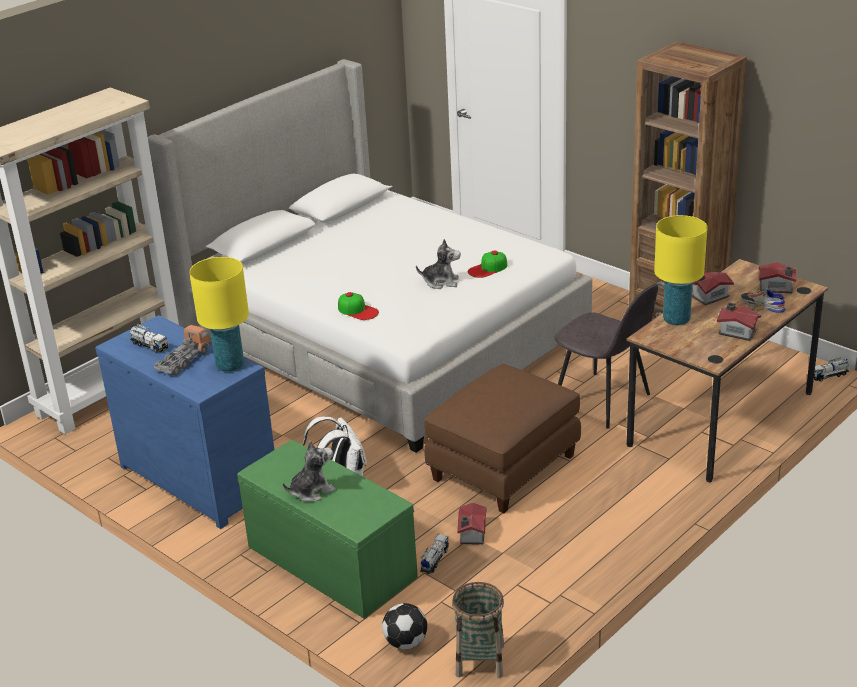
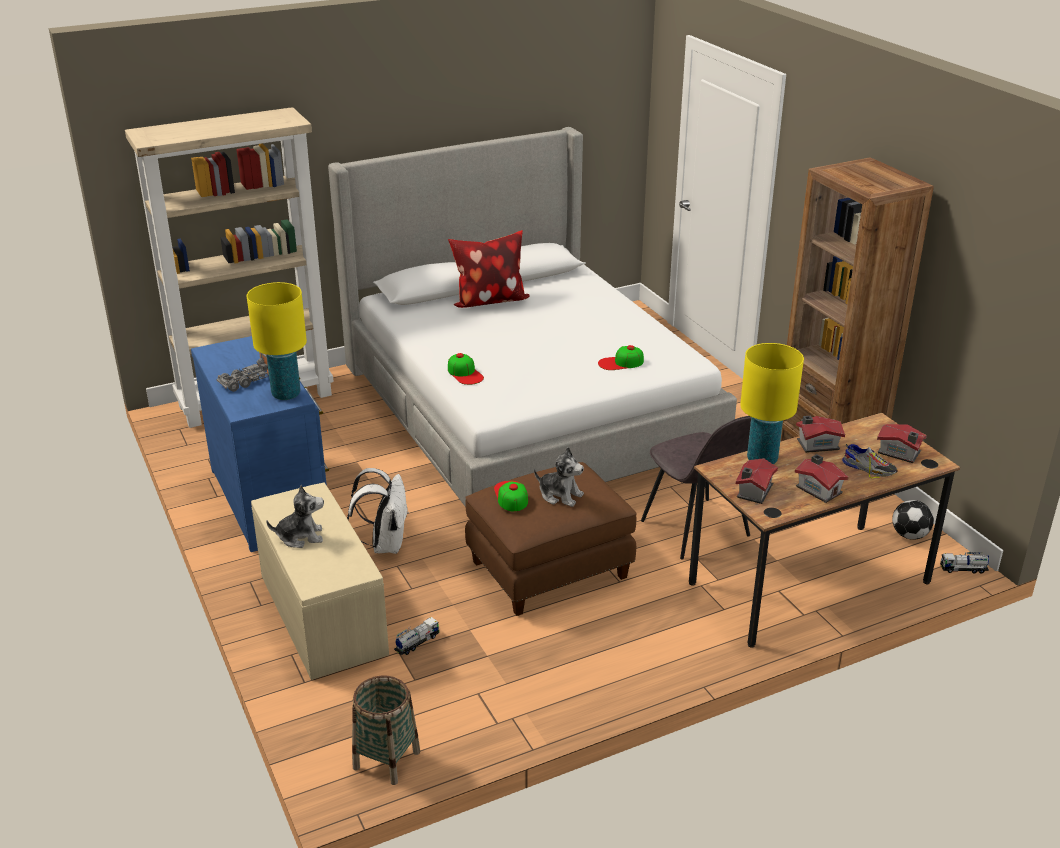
camera: 20 degrees right, 0 degrees up
(149, 346) = (235, 358): toy truck -> none
(324, 240) = (489, 301): none -> pillow
(329, 562) = (320, 614): green bench -> beige bench
(406, 642) = (331, 716): football -> football (909, 535)
(441, 282) = (565, 365): plush toy -> plush toy (560, 495)
(471, 406) = (511, 496): none -> cap
(471, 534) = (470, 627): toy house -> toy house (753, 491)
(762, 305) = (869, 468): shoe -> shoe turned 150 degrees clockwise

